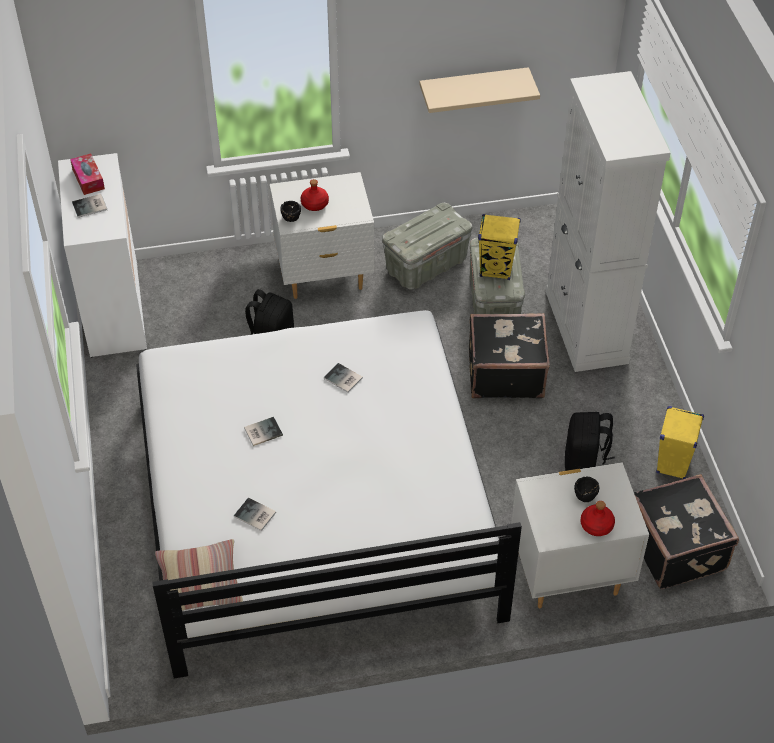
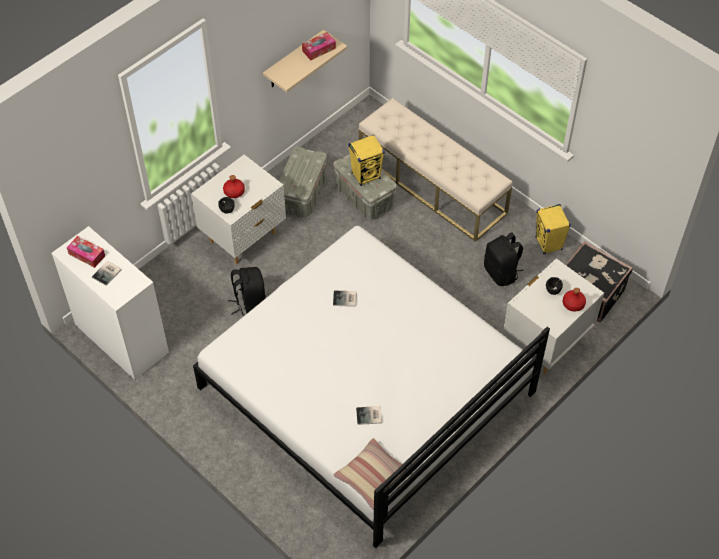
camera: 35 degrees left, 5 degrees up
(262, 431) = (325, 361): book -> none
(503, 85) = (319, 49): none -> tissue box
(505, 372) = (409, 240): black suitcase -> none
(586, 327) = (432, 184): white cabinet -> beige bench

